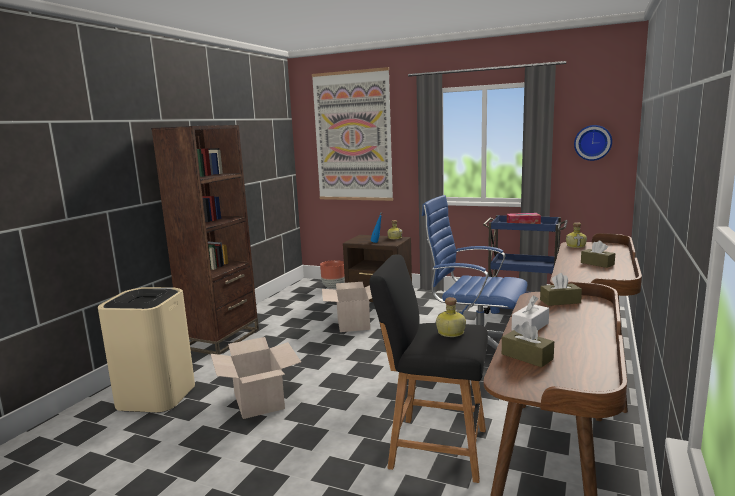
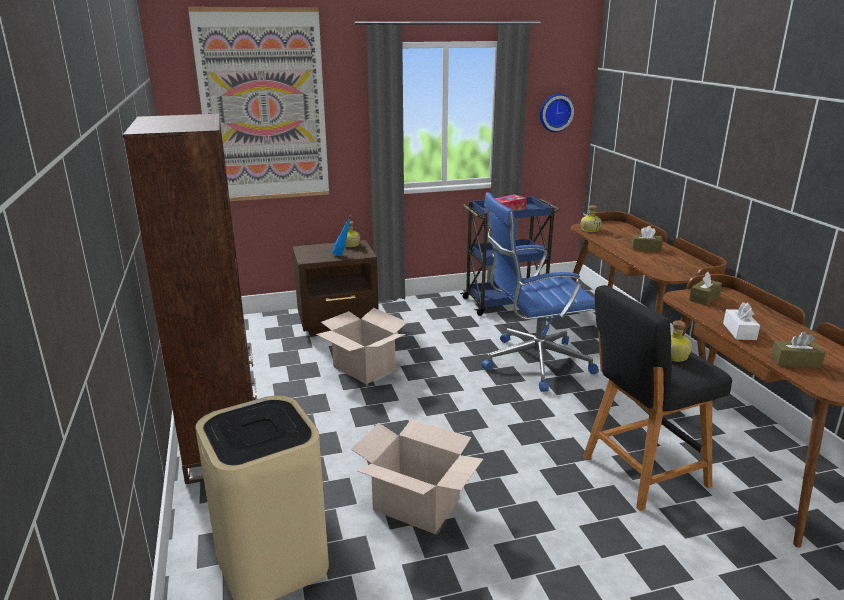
camera: 40 degrees left, 10 degrees up
(334, 287) = (259, 325): brown planter -> none

